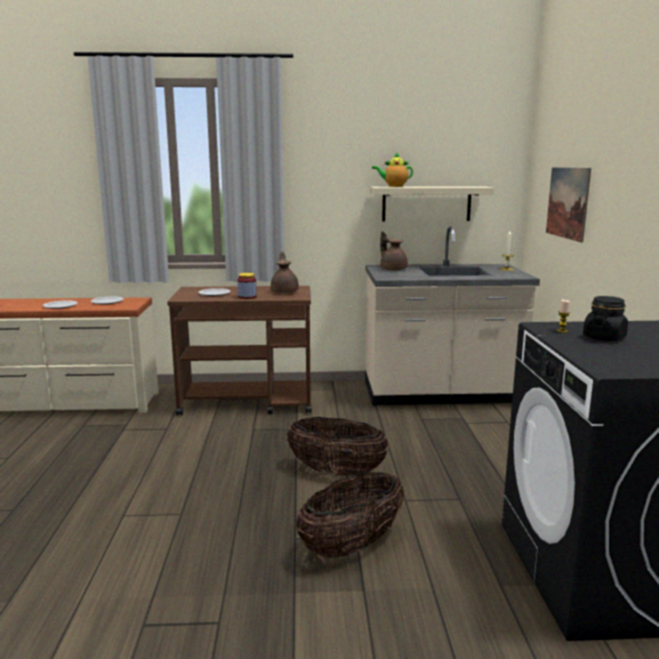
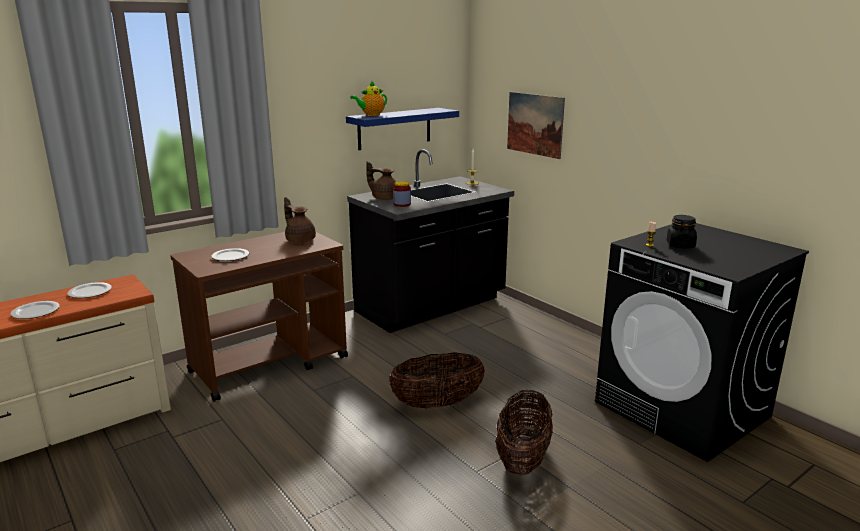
camera: 35 degrees left, 5 degrees up
(247, 297) = (275, 254): jar -> jar (402, 204)
(426, 203) = (394, 128): beige shelf -> blue shelf
(440, 394) = (431, 306): beige counter -> black counter

